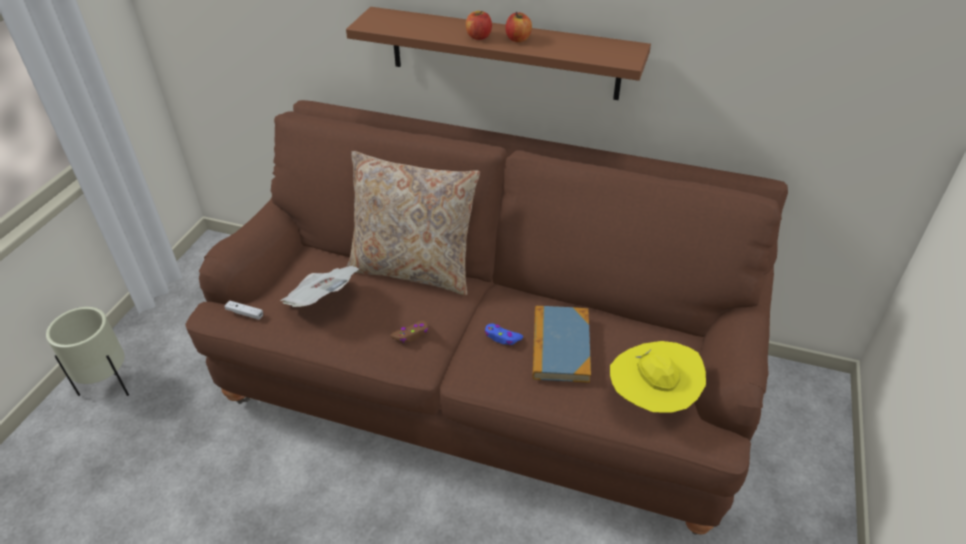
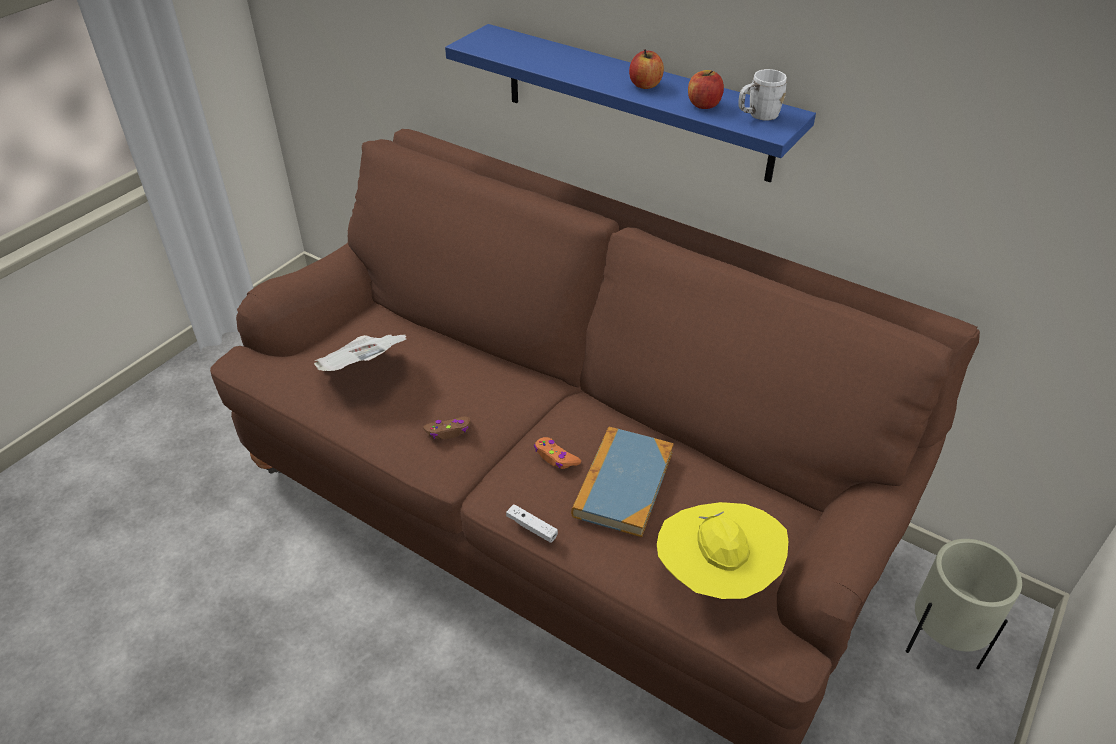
camera: 15 degrees right, 0 degrees up
(109, 385) = (144, 422): beige planter -> beige planter (941, 644)
(245, 313) = (274, 367): white game controller -> white game controller (532, 527)
(414, 269) = (485, 353): beige pillow -> none
(479, 36) = (598, 76): apple -> apple (704, 105)
(502, 337) = (555, 457): blue game controller -> orange game controller
(503, 53) = (635, 102): brown shelf -> blue shelf
(612, 51) = (758, 116): none -> white mug

